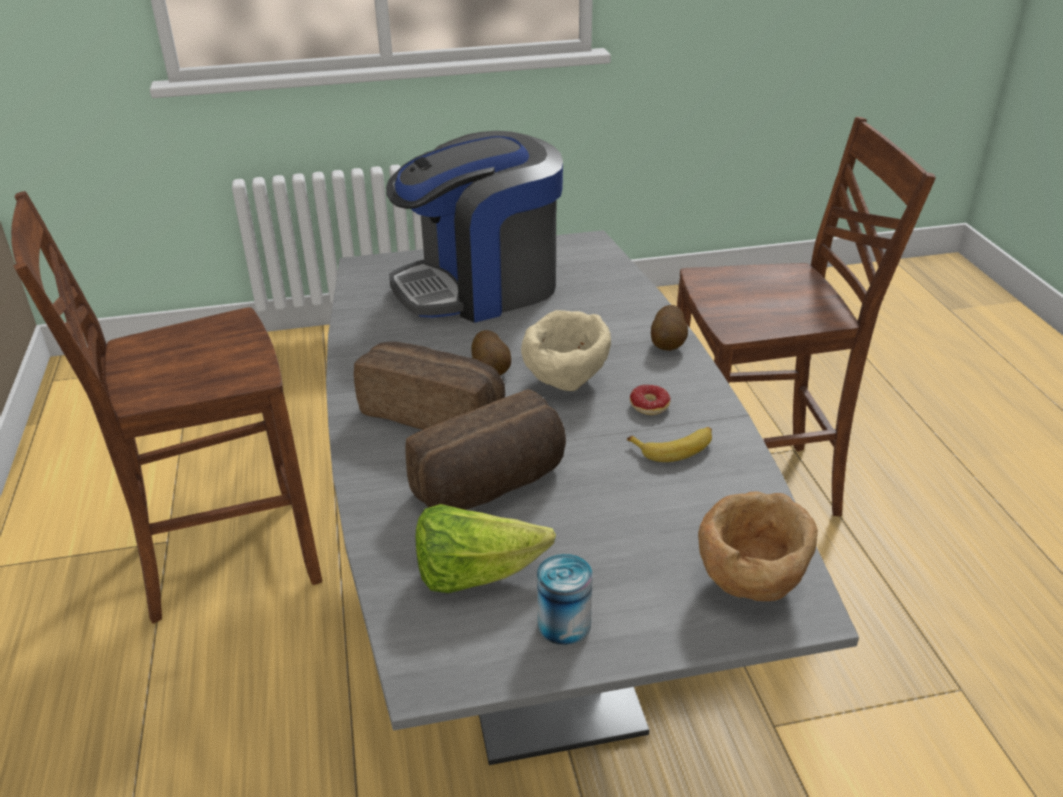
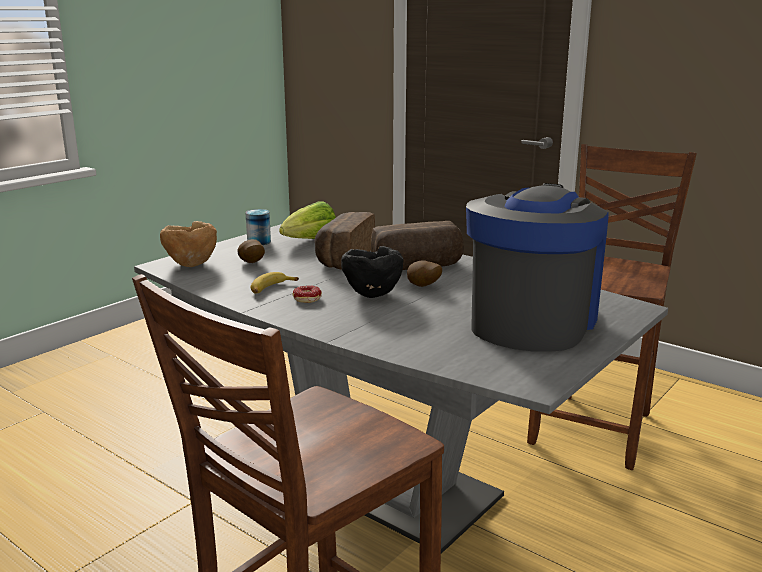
camera: 140 degrees right, 15 degrees down
(566, 383) = (371, 294): beige bowl -> black bowl
(668, 345) = (337, 330): potato -> potato (251, 263)

